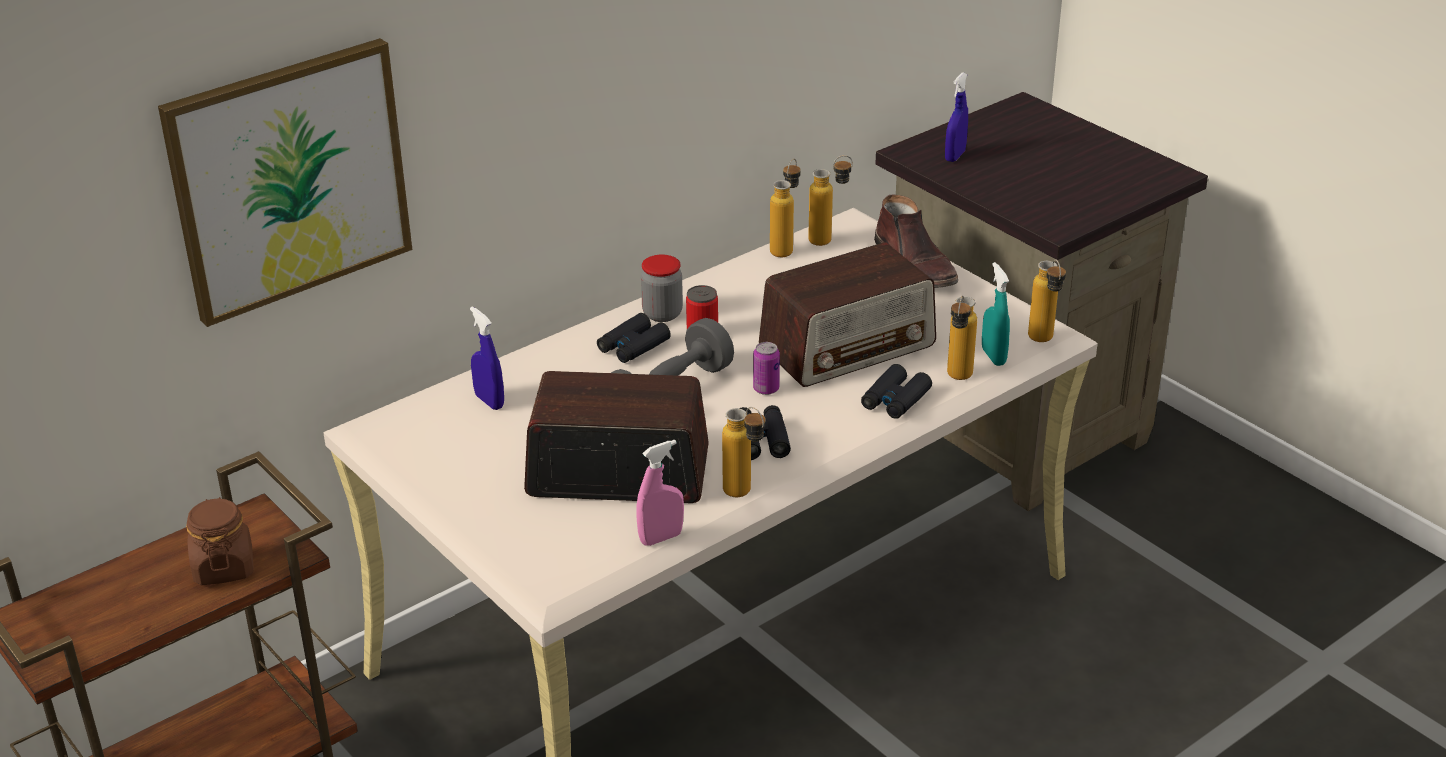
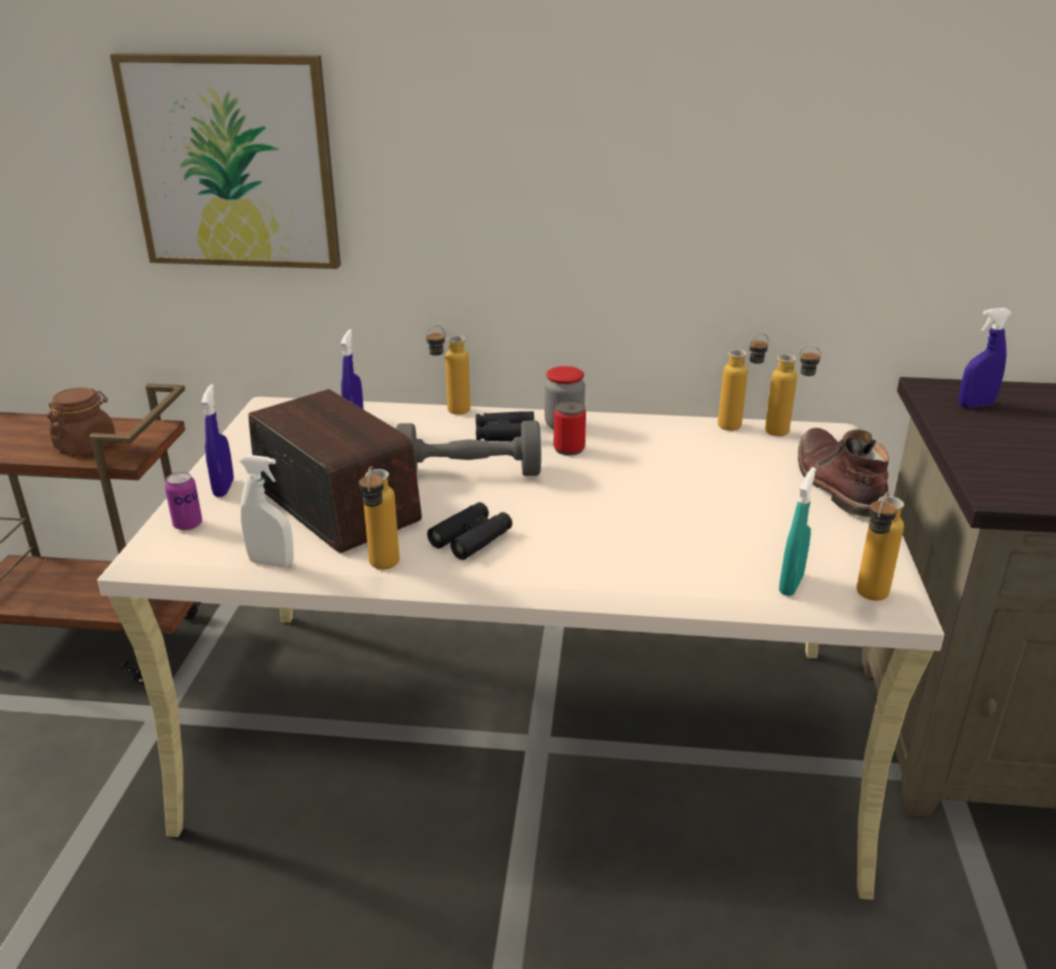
camera: 45 degrees right, 5 degrees down
(502, 513) = (224, 488): none -> blue spray bottle
(661, 538) = (271, 562): pink spray bottle -> white spray bottle
(766, 389) = (543, 506): can -> can (188, 525)
(848, 346) = (666, 511): radio -> none
(895, 400) = (633, 569): black binoculars -> none
(917, 266) = (836, 483): brown boot -> brown boot turned 150 degrees clockwise
(957, 379) = (720, 584): bottle -> bottle (450, 412)

